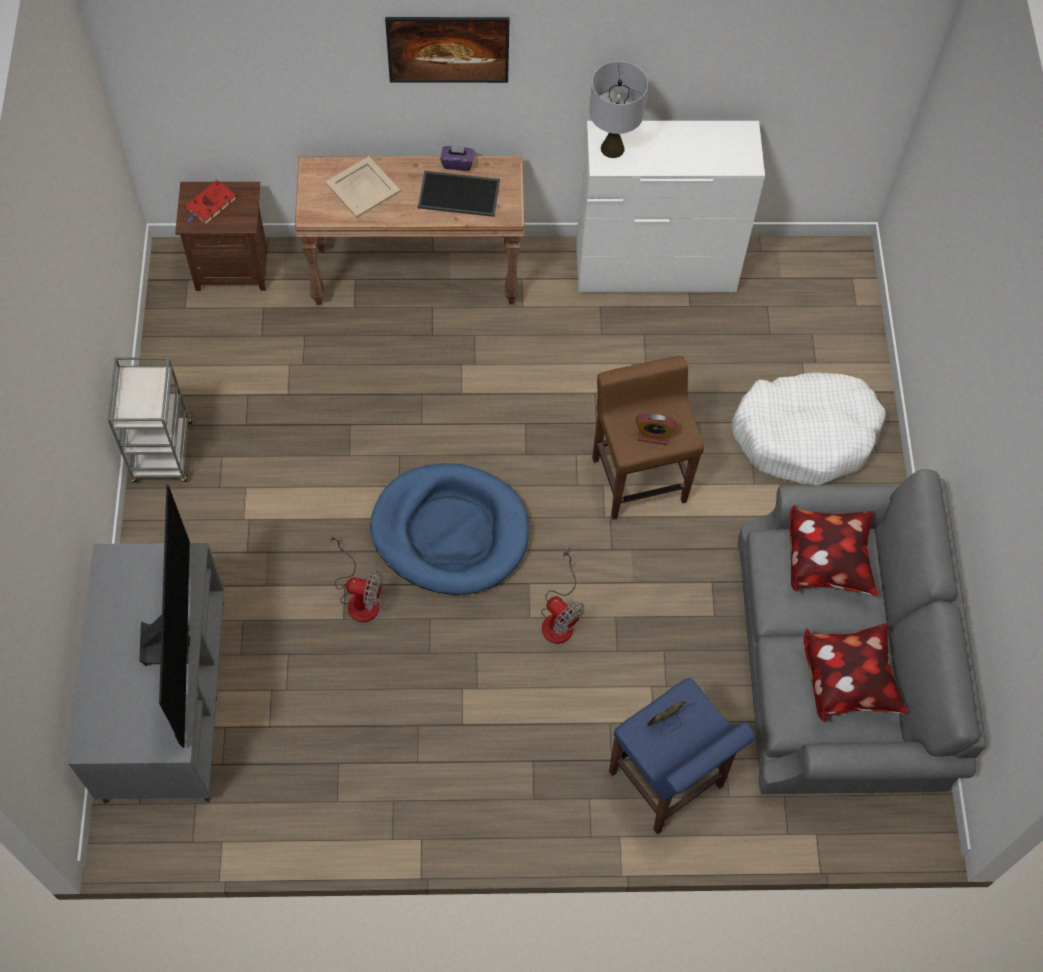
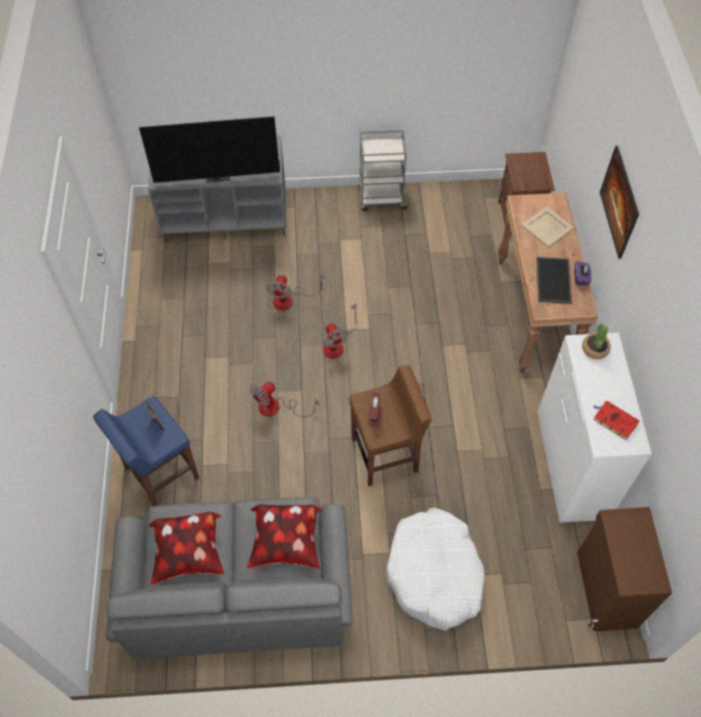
camera: 90 degrees right, 5 degrees down
(210, 205) = (529, 167): red book -> red book (614, 420)
(450, 531) = (337, 344): blue dog bed -> fan
(612, 148) = (594, 349): grey table lamp -> potted plant
(818, 261) = (605, 590): none -> brown cabinet

